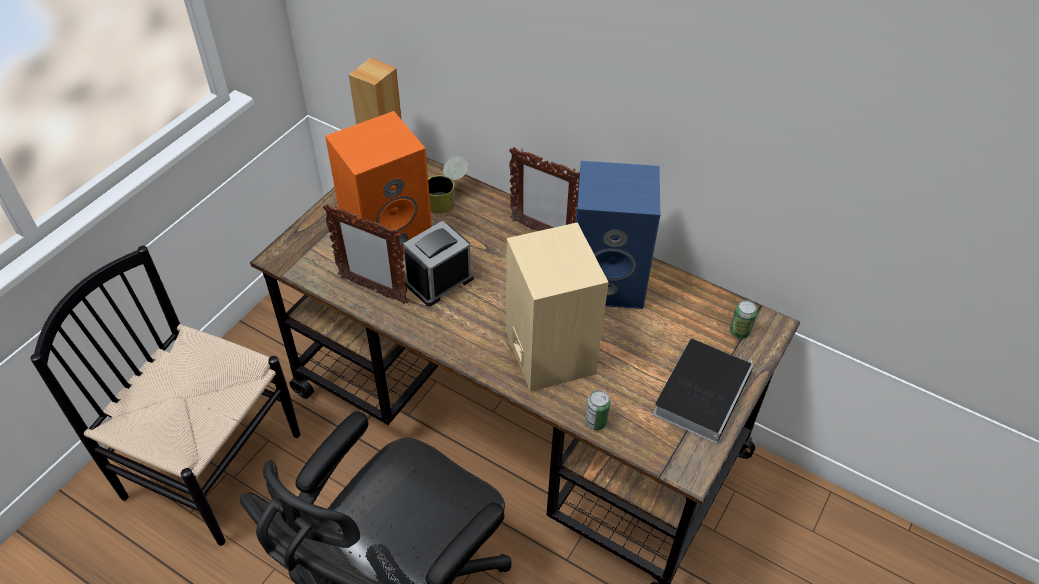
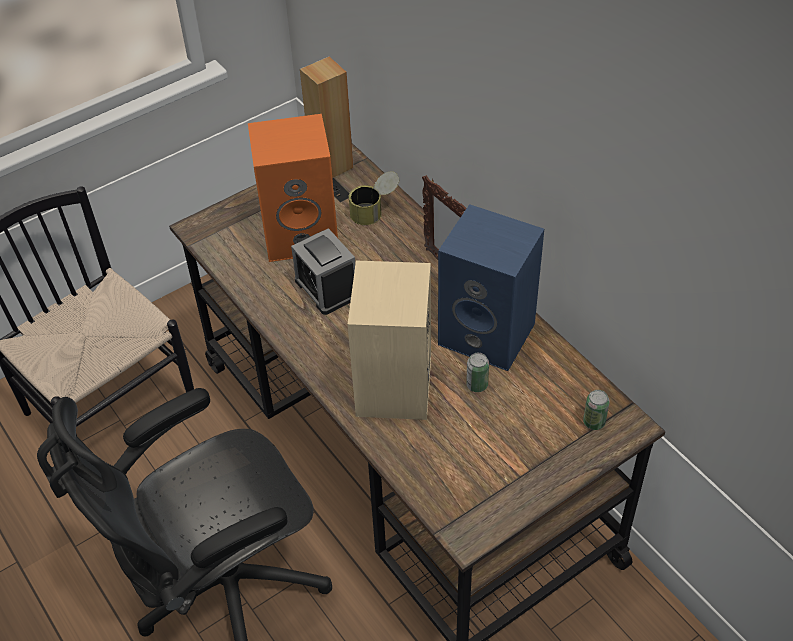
camera: 25 degrees right, 0 degrees up
(373, 289) = (262, 280): picture frame -> none
(439, 280) = (326, 288): alarm clock -> alarm clock turned 105 degrees counterclockwise
(595, 422) = (402, 463): can -> can (477, 385)
(702, 391) = (522, 468): book -> none

